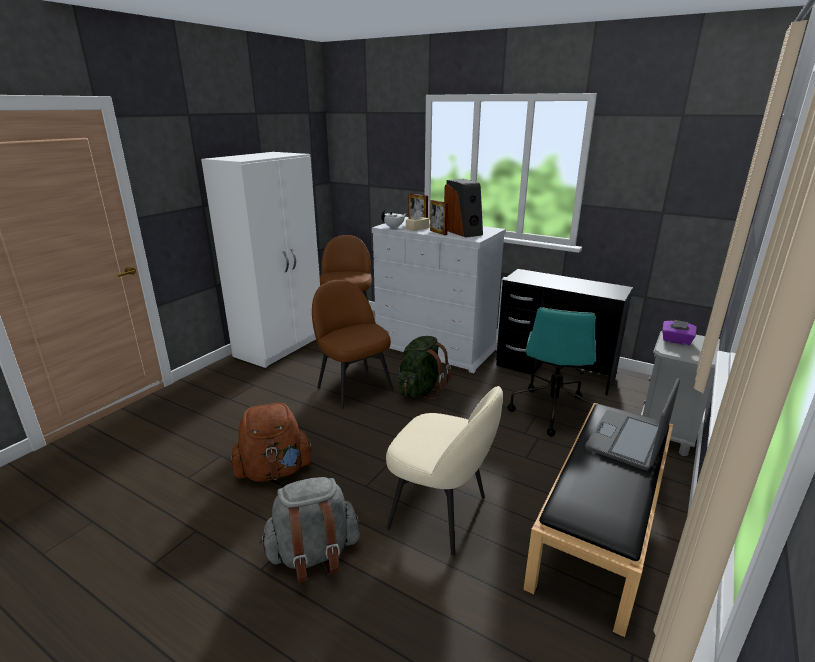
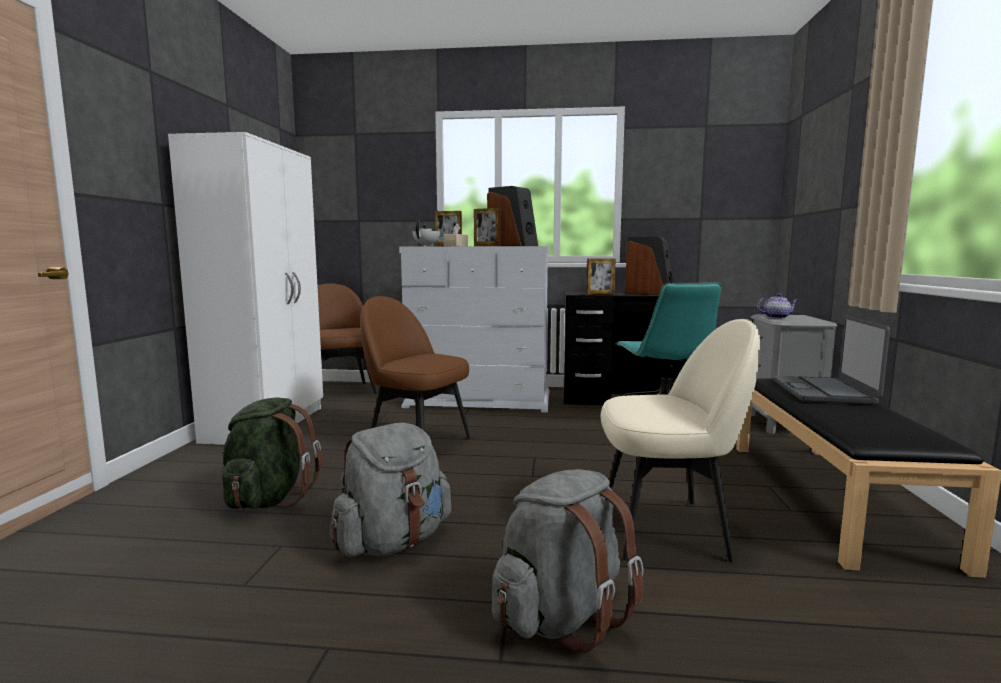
camera: 25 degrees left, 15 degrees down
(274, 471) = (393, 542): brown backpack -> grey backpack
(421, 390) = (505, 433): green backpack -> green backpack (269, 498)
(535, 282) = (600, 294): none -> picture frame
(584, 285) = (649, 293): none -> speaker
(676, 341) = (777, 317): purple tissue box -> teapot

